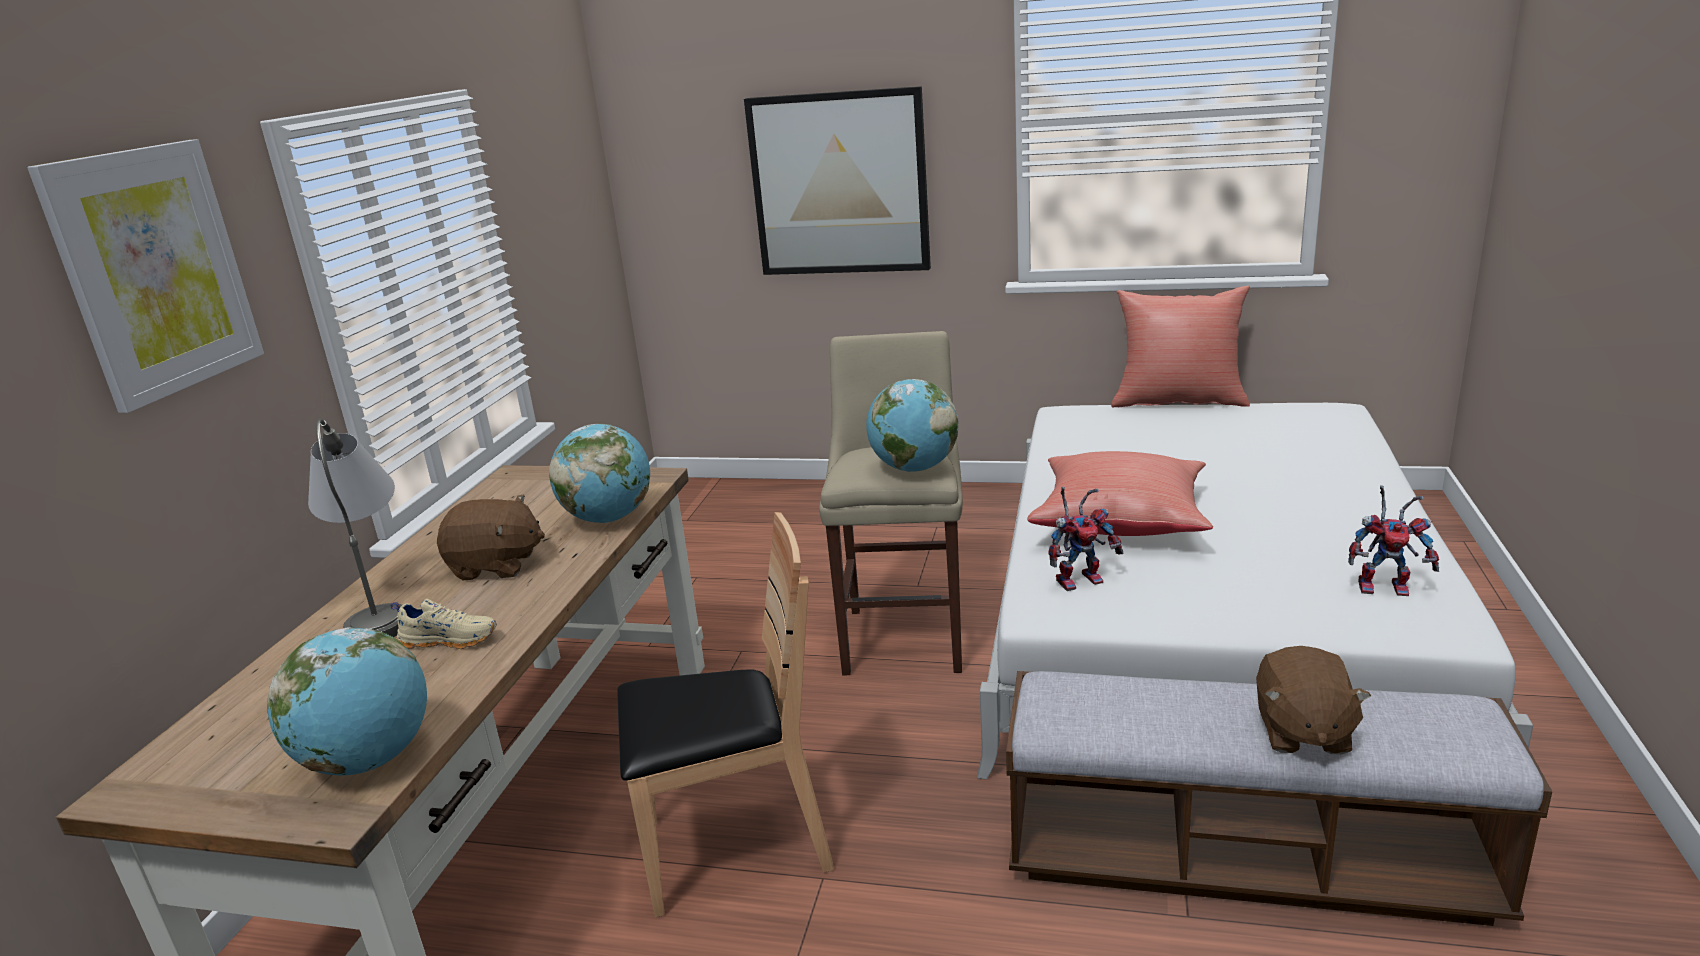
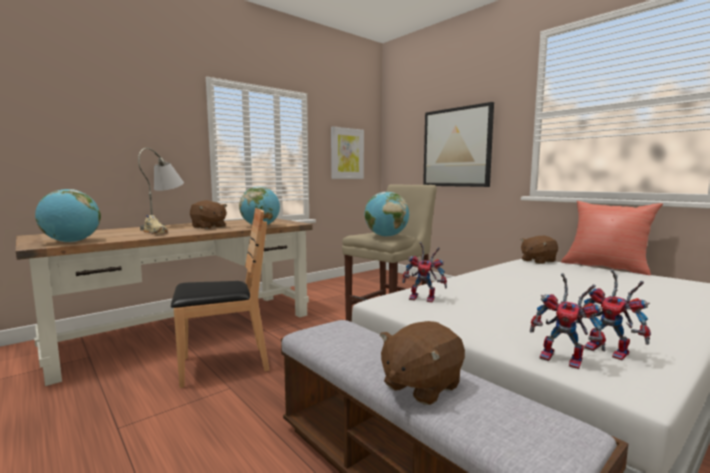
camera: 35 degrees right, 15 degrees down
(155, 271) = (143, 105): picture -> picture (347, 153)
(734, 848) = (223, 365): brown chair -> brown chair turned 45 degrees counterclockwise
(1077, 414) = (537, 261): none -> brown plush toy
(1120, 521) = (485, 289): red pillow -> none
(1369, 621) = (565, 359): none -> toy robot

